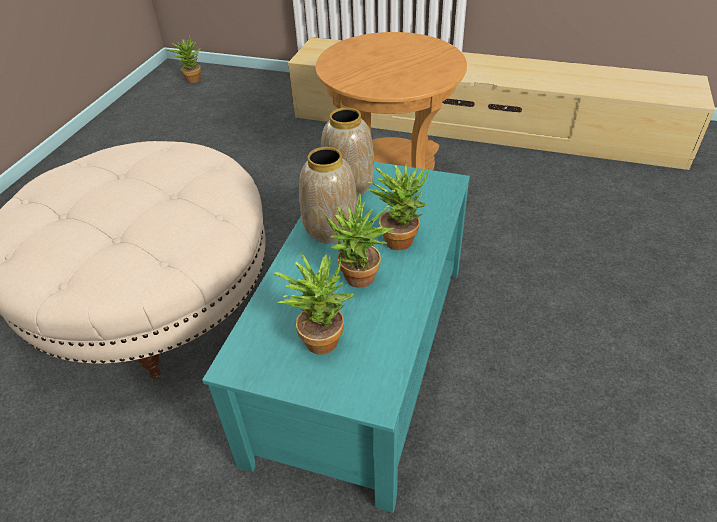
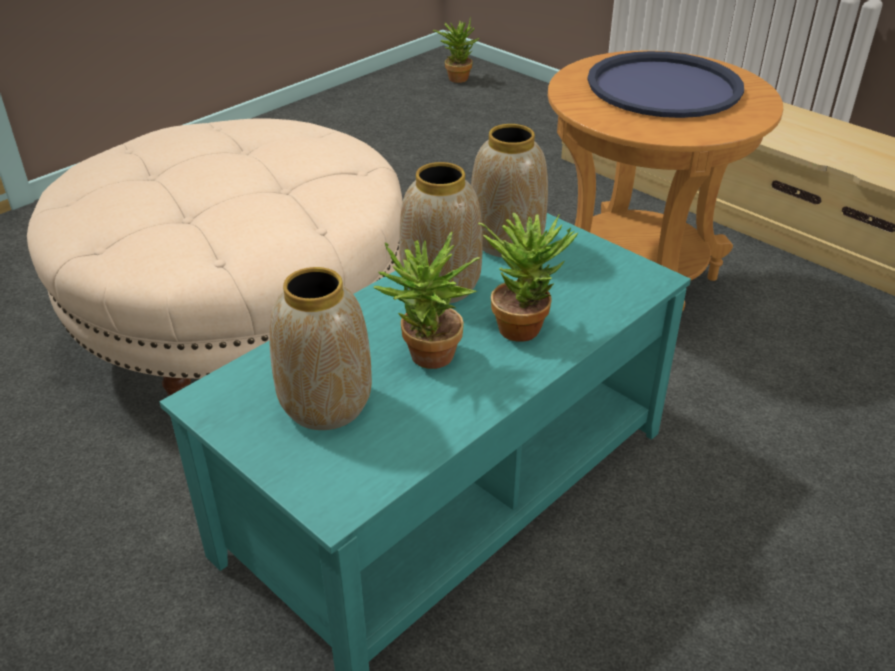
camera: 25 degrees right, 5 degrees down
(320, 336) = (327, 405): potted plant -> vase
(388, 58) = (664, 87): none -> blue tray

